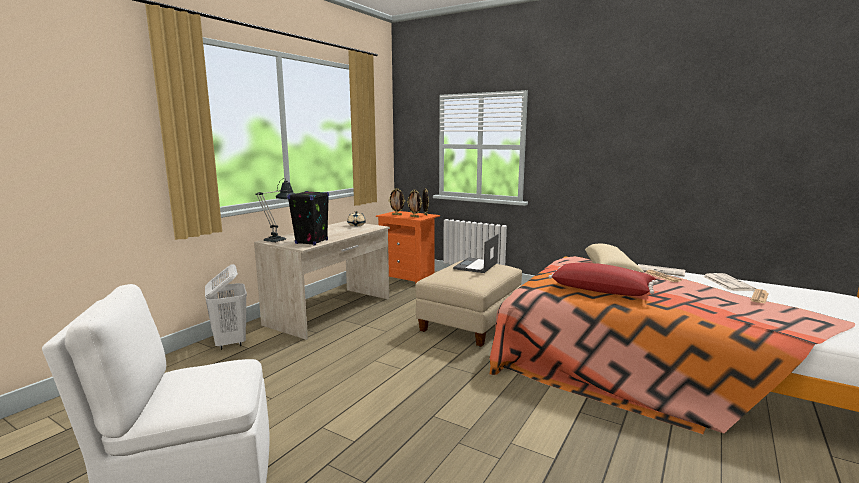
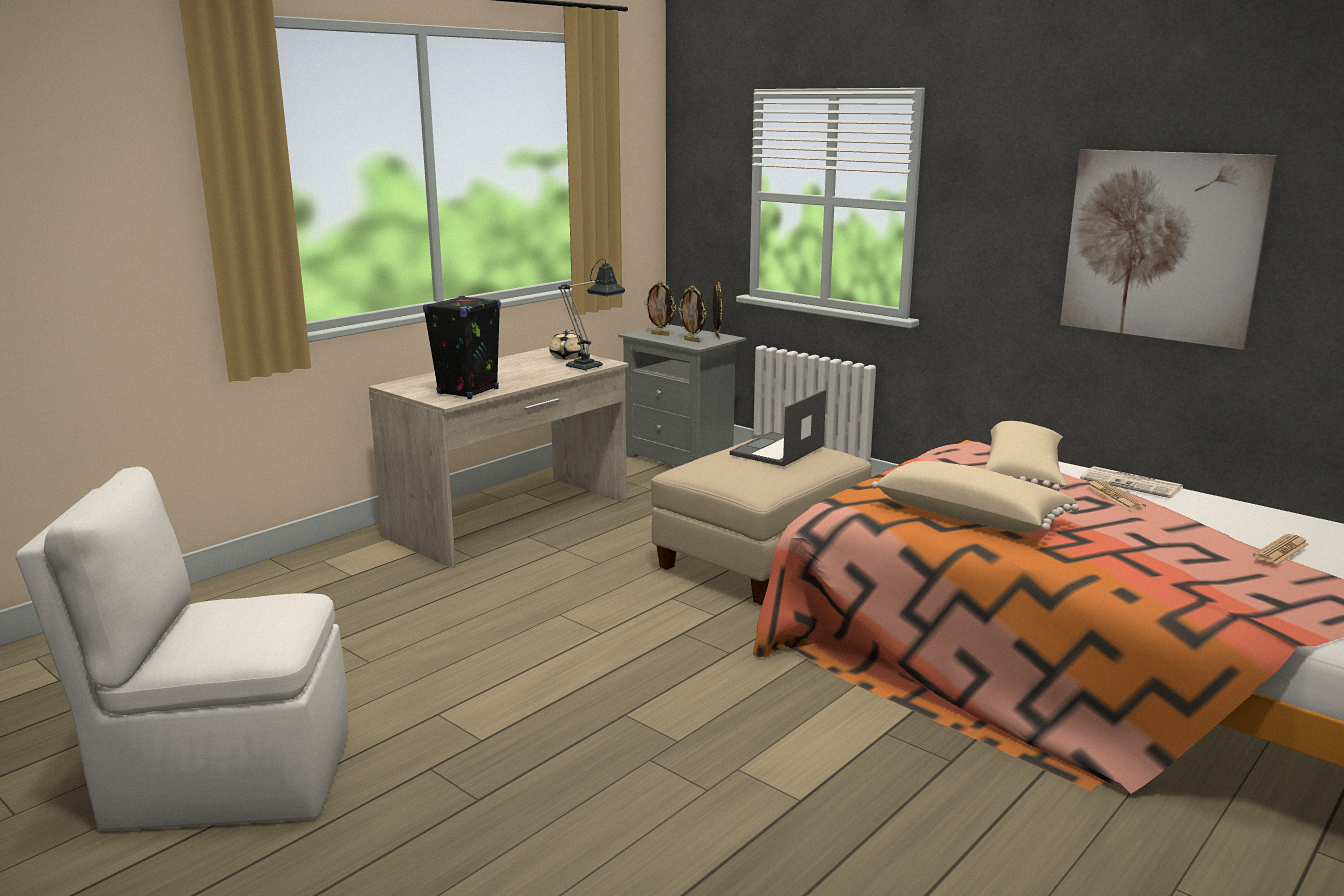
camera: 10 degrees right, 5 degrees up
(230, 343) = (323, 564): white laundry basket -> none
(278, 240) = (412, 384): table lamp -> table lamp (590, 365)
(409, 276) = (682, 458): orange nightstand -> grey nightstand
(601, 290) = (971, 516): red pillow -> beige pillow
(650, 159) = (1161, 246): none -> picture
(727, 283) = (1249, 517): newspaper -> none

